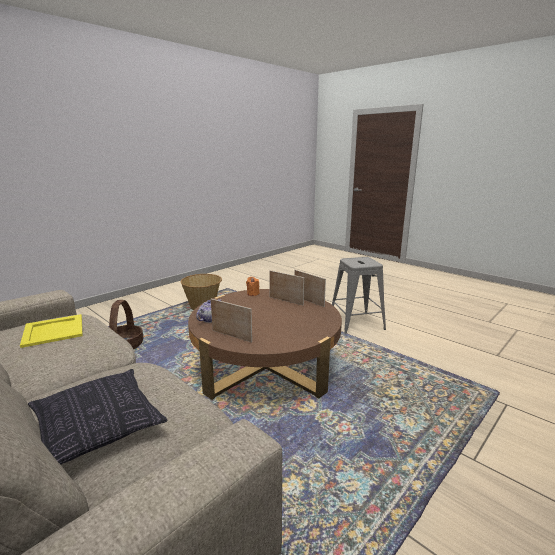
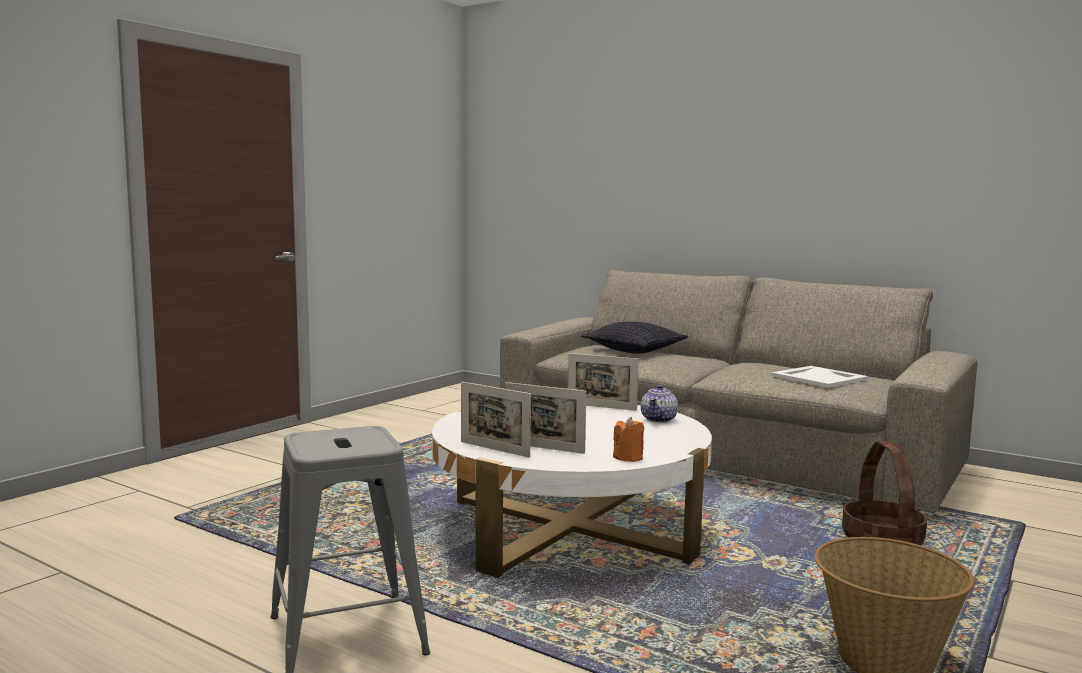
camera: 170 degrees right, 10 degrees down
(54, 330) = (819, 377): yellow tray -> white tray
(265, 365) = (569, 528): brown coffee table -> white coffee table

